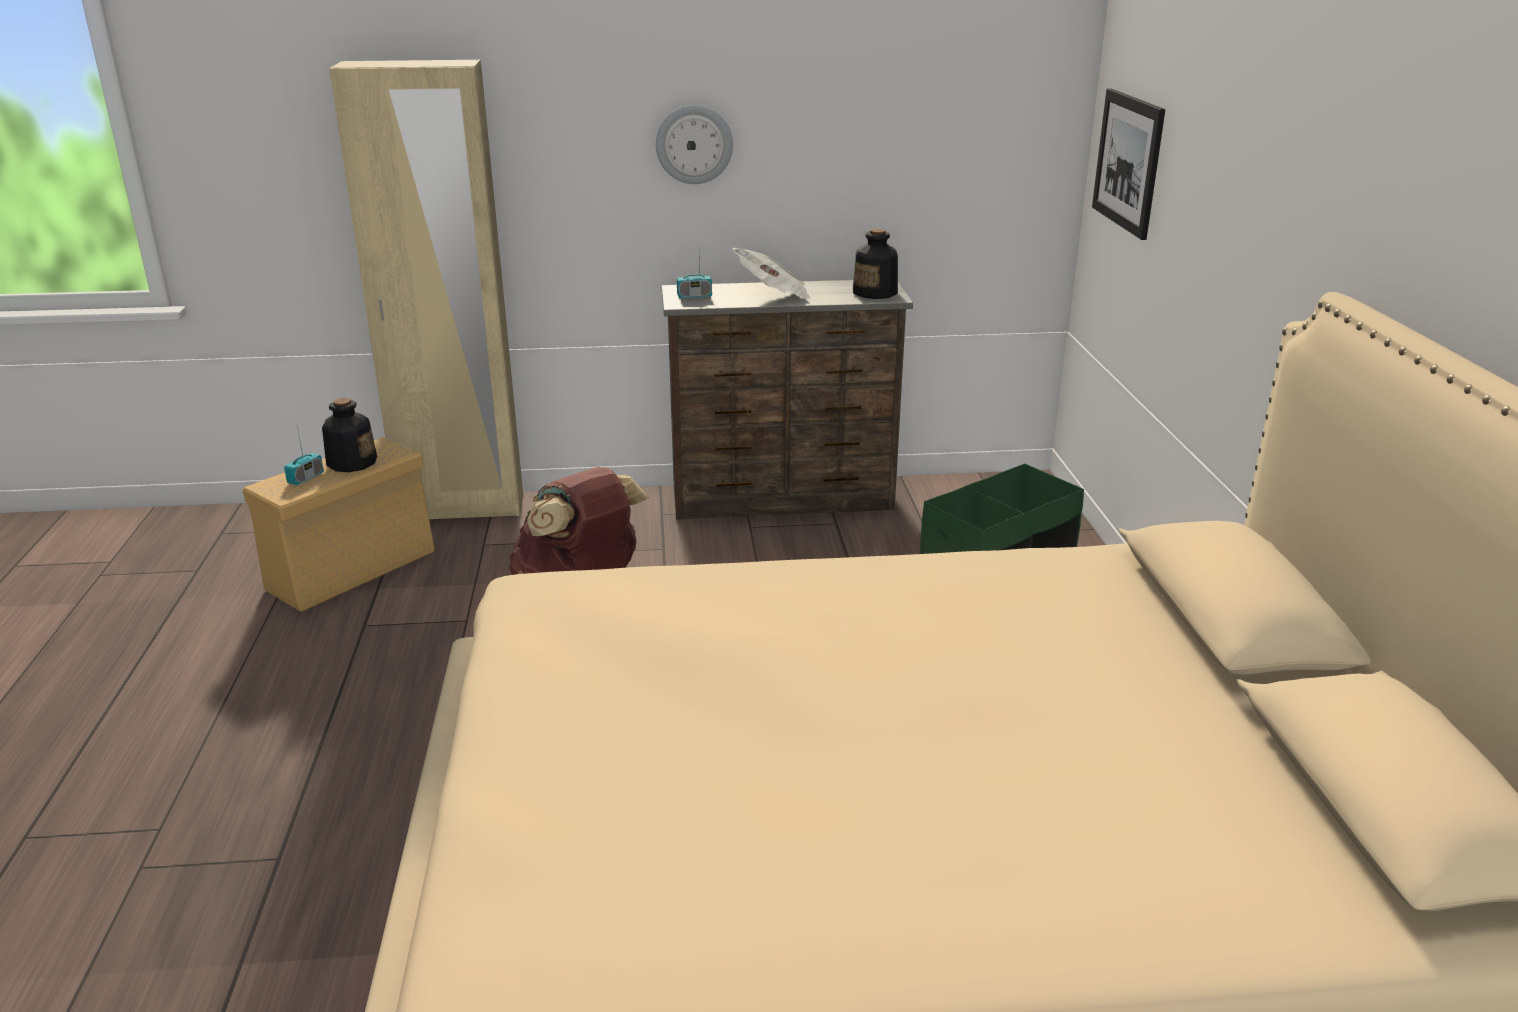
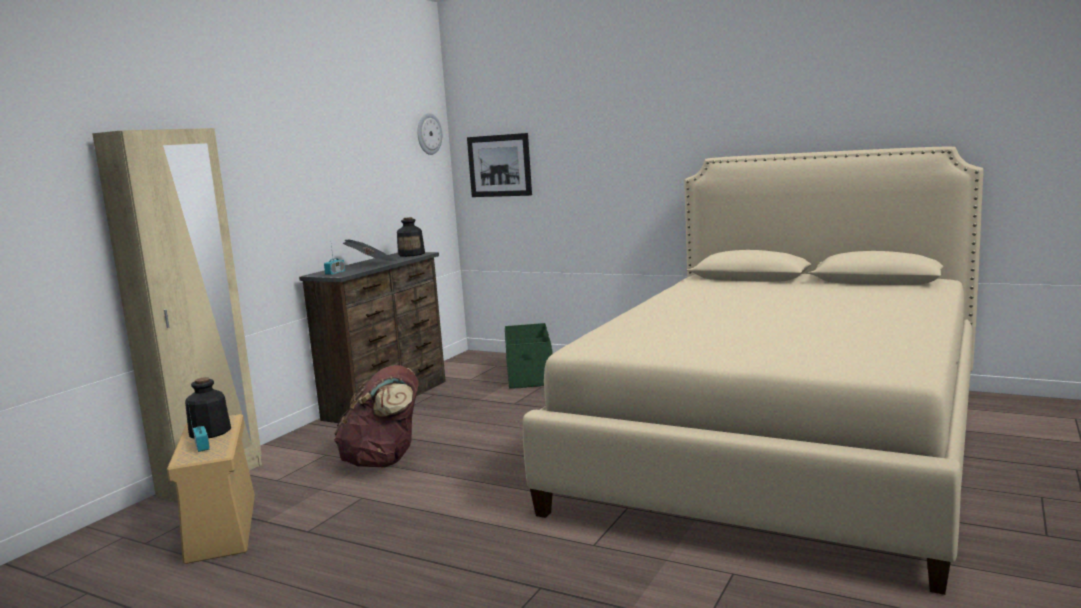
camera: 55 degrees left, 15 degrees down
(694, 144) = (301, 182): wall clock -> wall clock (428, 134)

